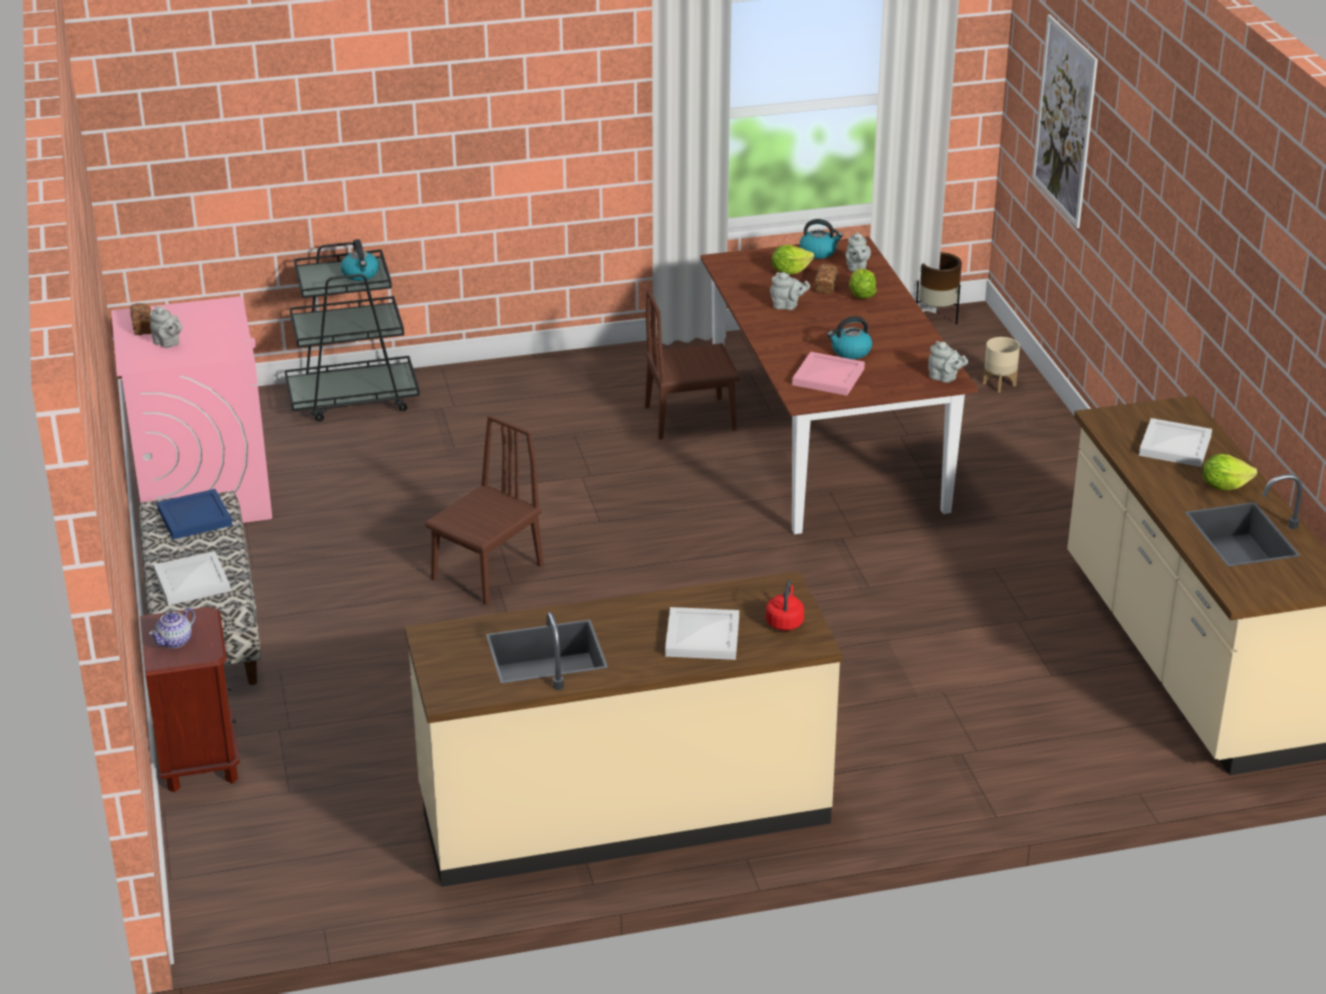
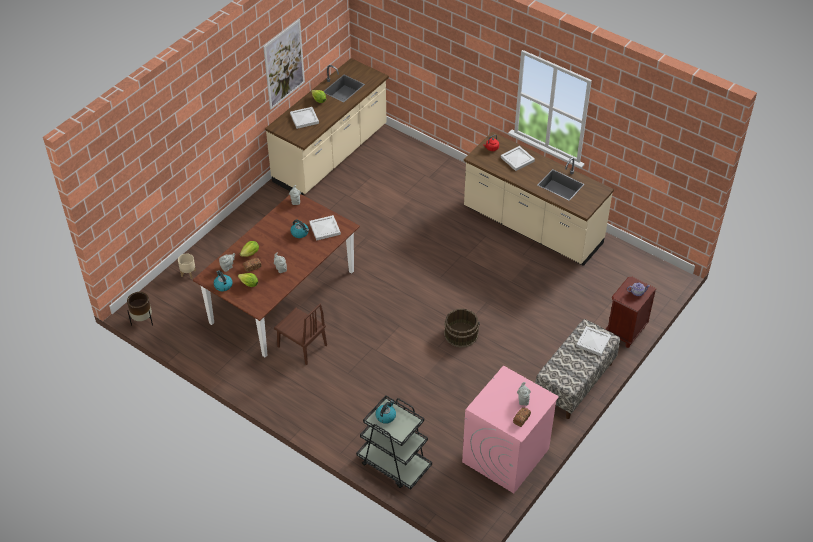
camera: 130 degrees left, 15 degrees up
(193, 517) = (563, 372): blue tray -> none
(487, 572) = (461, 334): brown chair -> brown bucket
(829, 377) = (325, 228): pink tray -> white tray
(1064, 121) = (146, 174): picture -> picture (284, 64)

